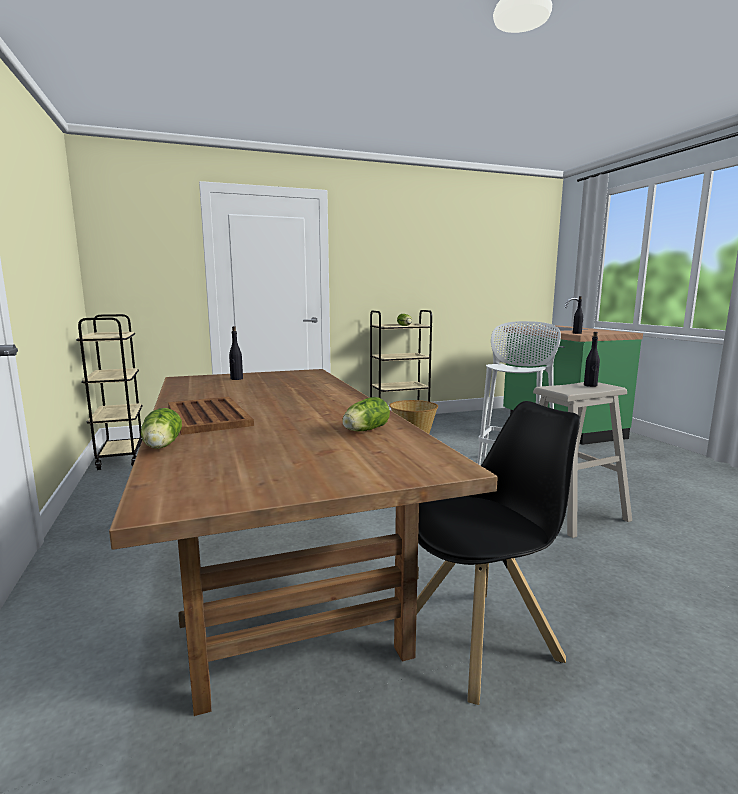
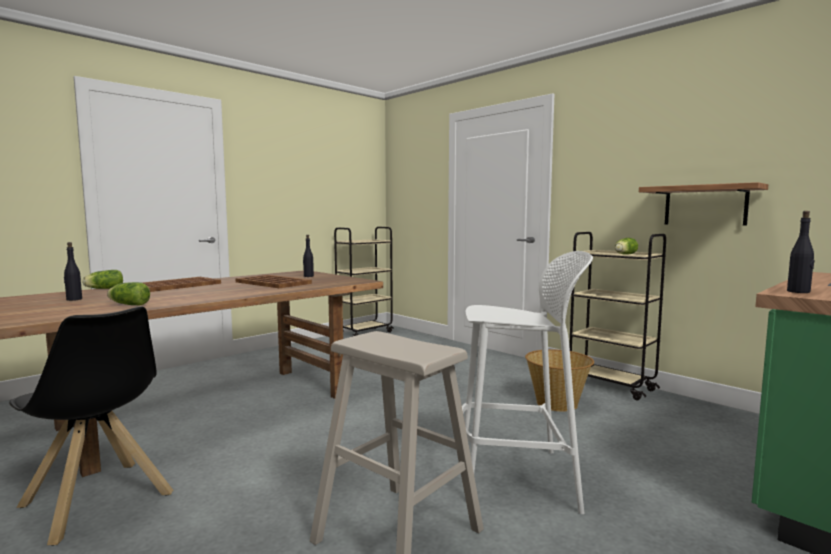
camera: 65 degrees right, 5 degrees down
(269, 388) = (273, 283): none -> brown tray
(437, 291) = (705, 205): none -> shelf
(590, 385) = (418, 349): black bottle -> black bottle (74, 299)

